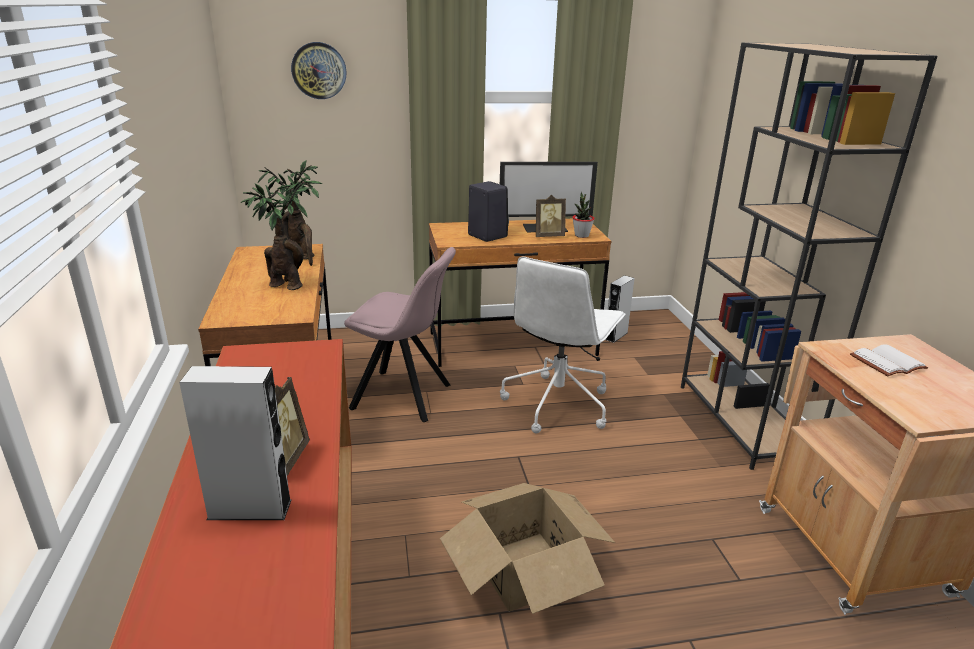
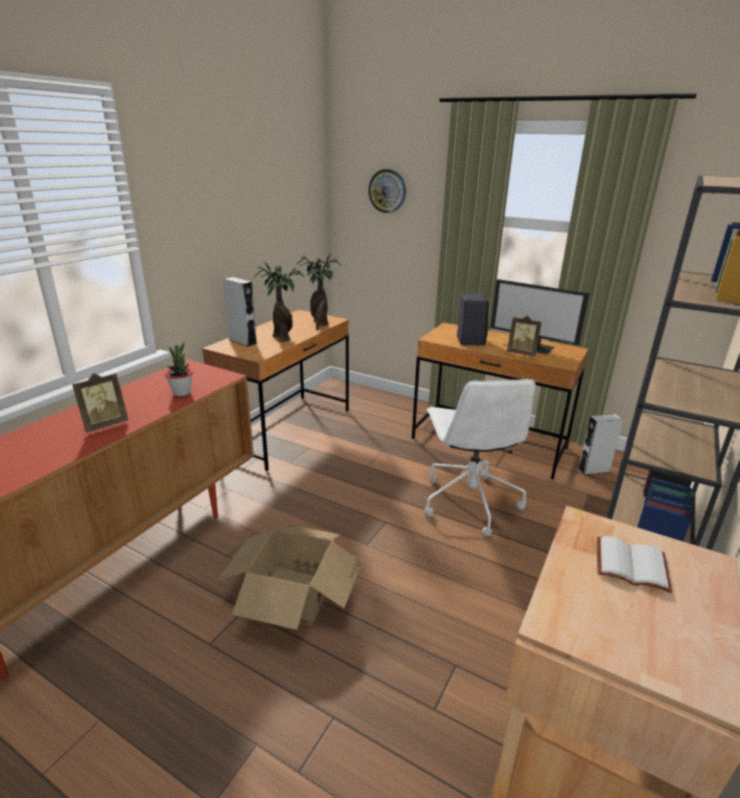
camera: 40 degrees right, 0 degrees up
(250, 509) = (53, 439): grey speaker -> grey speaker (242, 341)
(402, 396) = (363, 448): pink chair -> none
(559, 402) = (468, 500): white office chair -> white office chair turned 75 degrees counterclockwise
(581, 235) = (553, 360): potted plant -> potted plant (182, 392)

